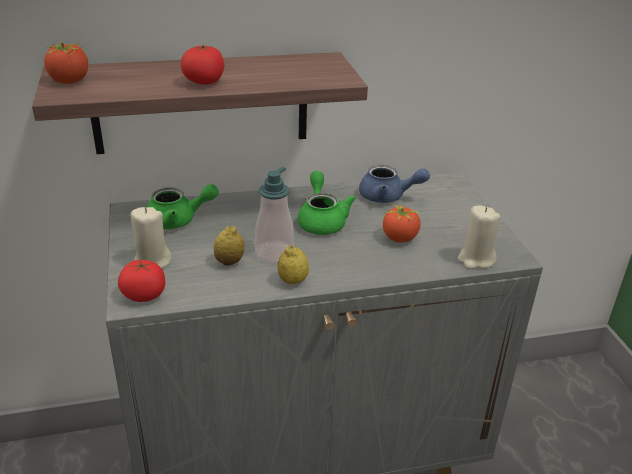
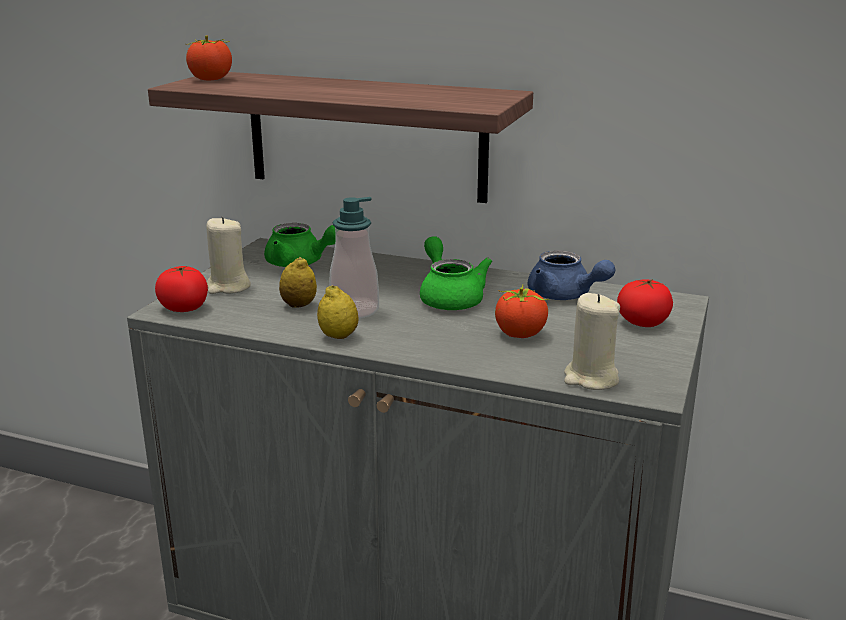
camera: 35 degrees right, 10 degrees down
(204, 82) = (327, 92): tomato -> tomato (643, 323)
(321, 220) = (449, 297): green teapot -> green teapot turned 45 degrees counterclockwise

